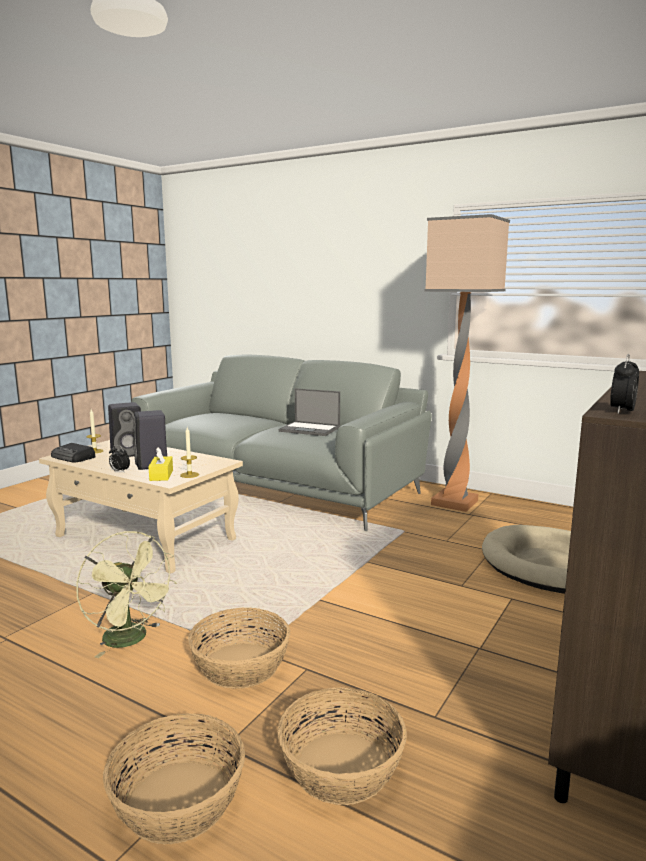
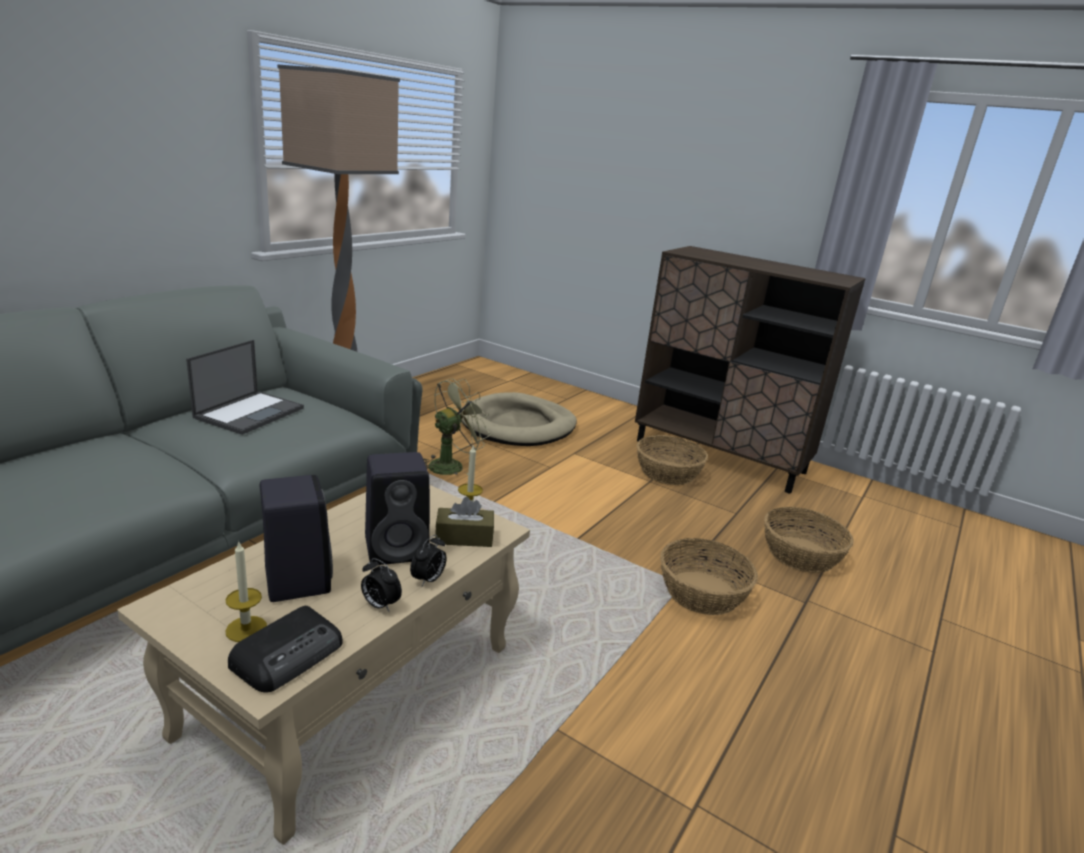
camera: 90 degrees left, 10 degrees up
(131, 640) = (675, 671): green fan -> green fan (451, 465)
(161, 475) = (464, 537): yellow tissue box -> brown tissue box
(179, 801) = (868, 624): basket -> basket (668, 472)
(622, 411) = (832, 281): alarm clock -> alarm clock (380, 605)

